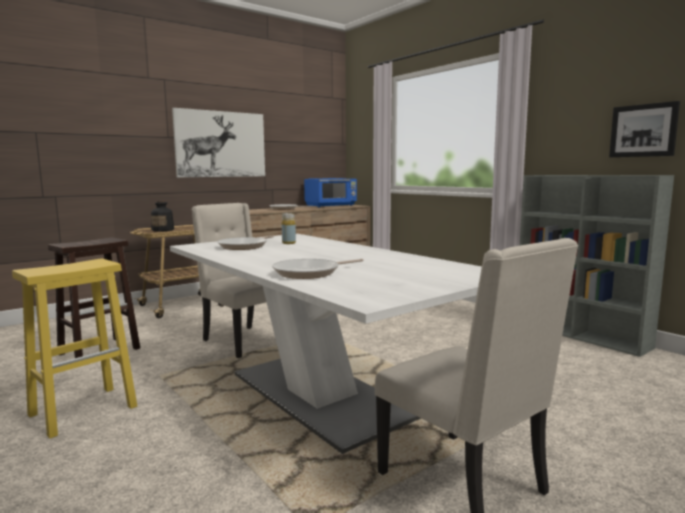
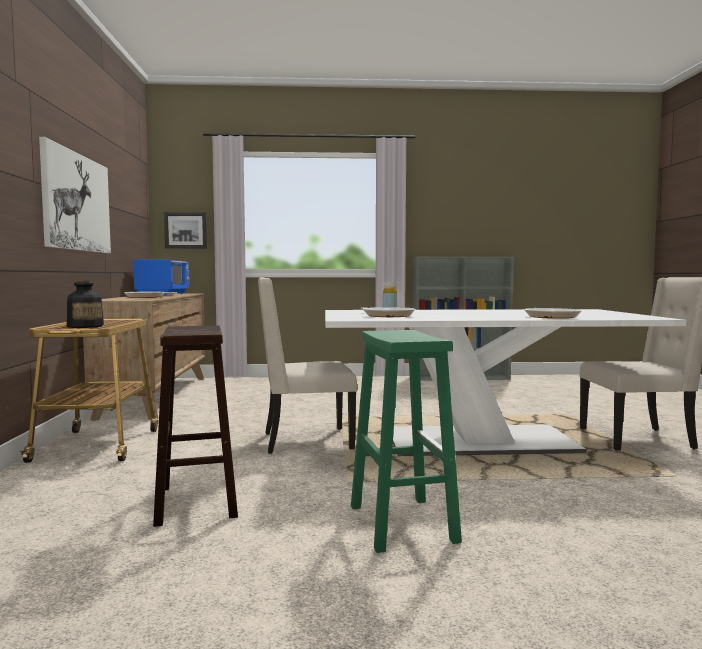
camera: 55 degrees left, 5 degrees down
(85, 410) = (400, 522): yellow stool -> green stool
(643, 130) = (484, 227): picture -> picture (186, 230)

